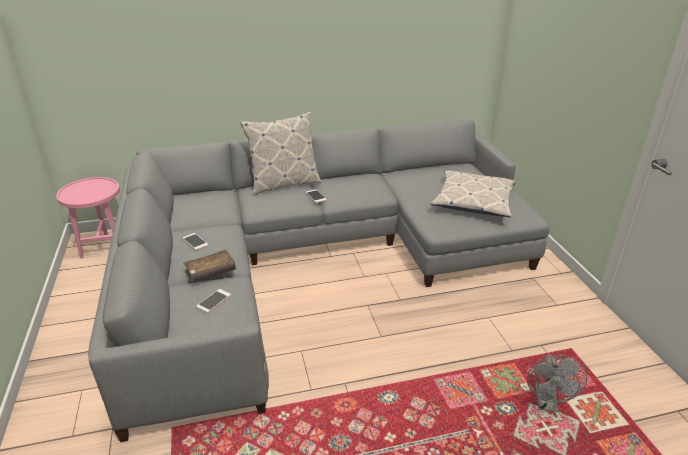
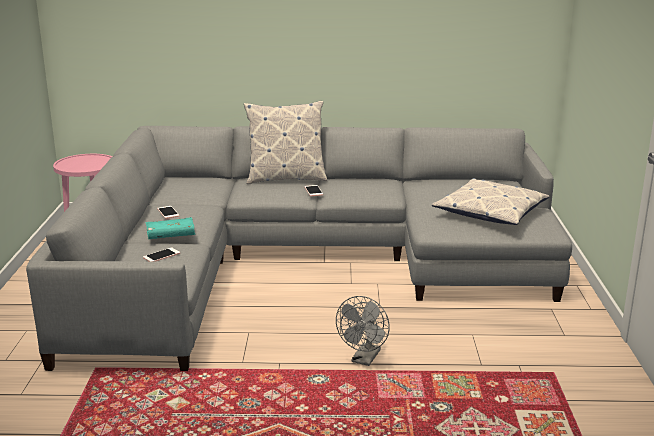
camera: 15 degrees right, 10 degrees down
(210, 272) = (170, 235): brown book -> turquoise book
(547, 404) = (491, 411): grey fan -> grey fan (364, 359)

